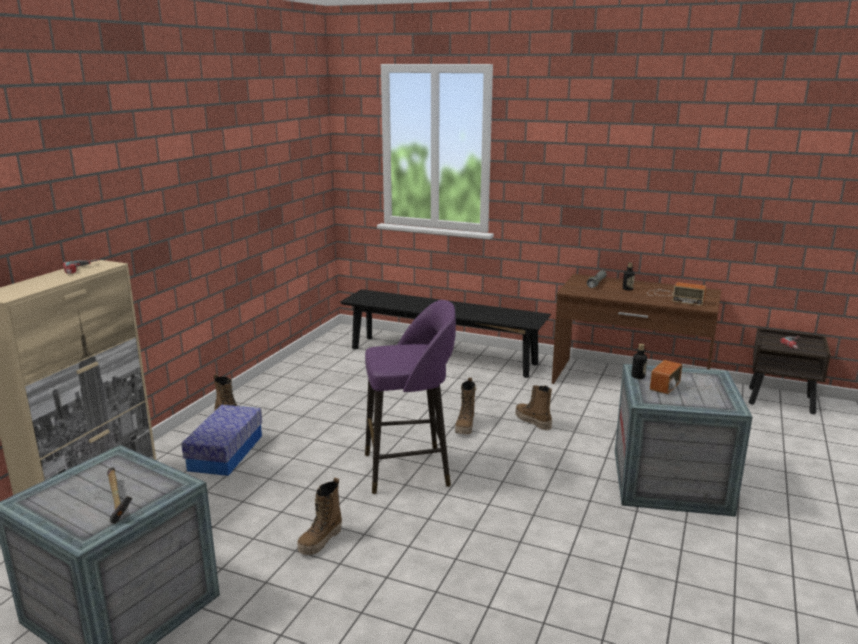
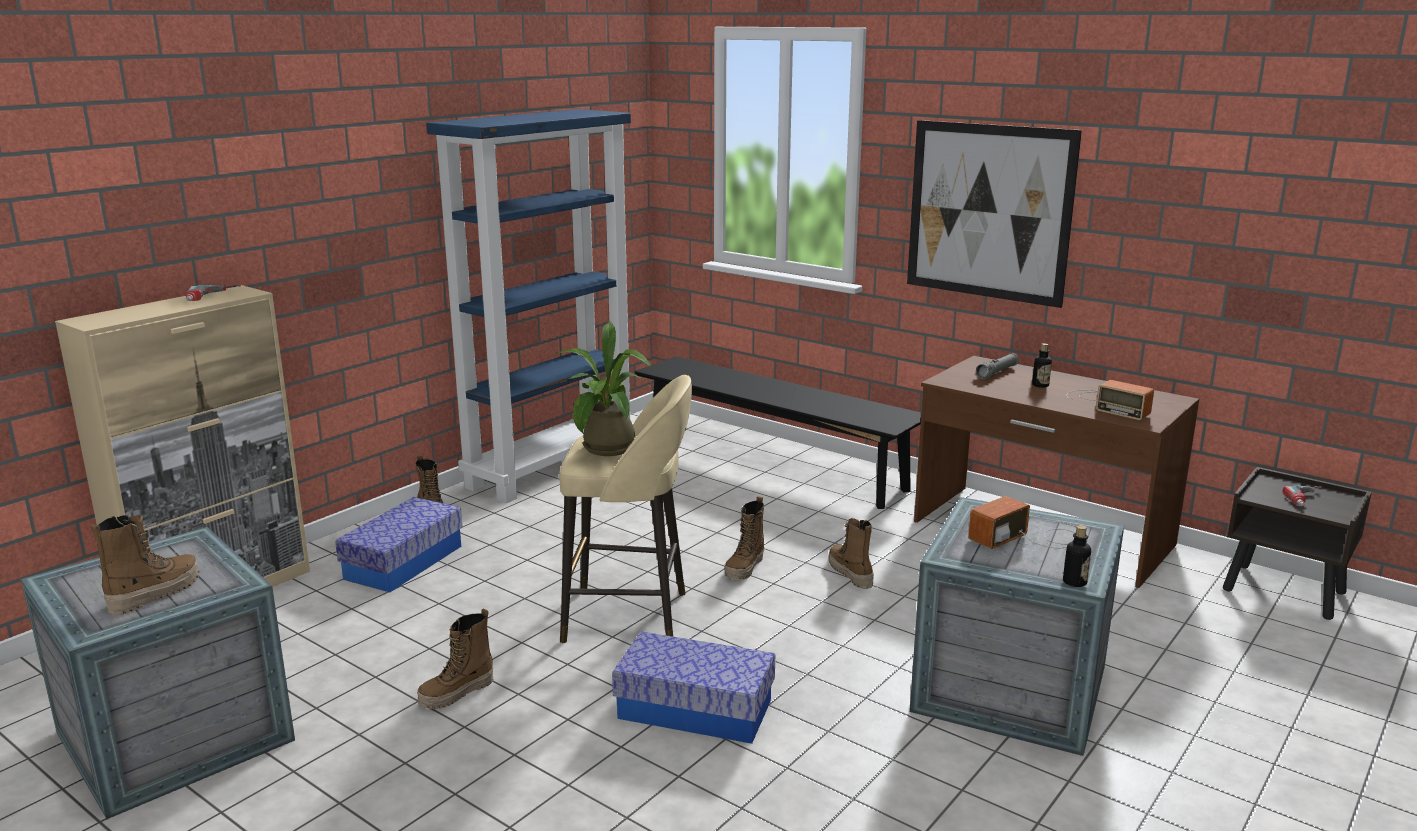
camera: 15 degrees right, 0 degrees up
(116, 501) = (155, 594): hammer -> boot
(293, 373) = (551, 467): none -> blue bookcase
(397, 356) = (606, 450): none -> potted plant
(410, 470) = (630, 618): purple stool -> beige stool
(489, 525) = (695, 709): none -> storage box
(581, 181) = (988, 212): none -> picture
(638, 376) = (967, 518): bottle -> bottle (1074, 582)

